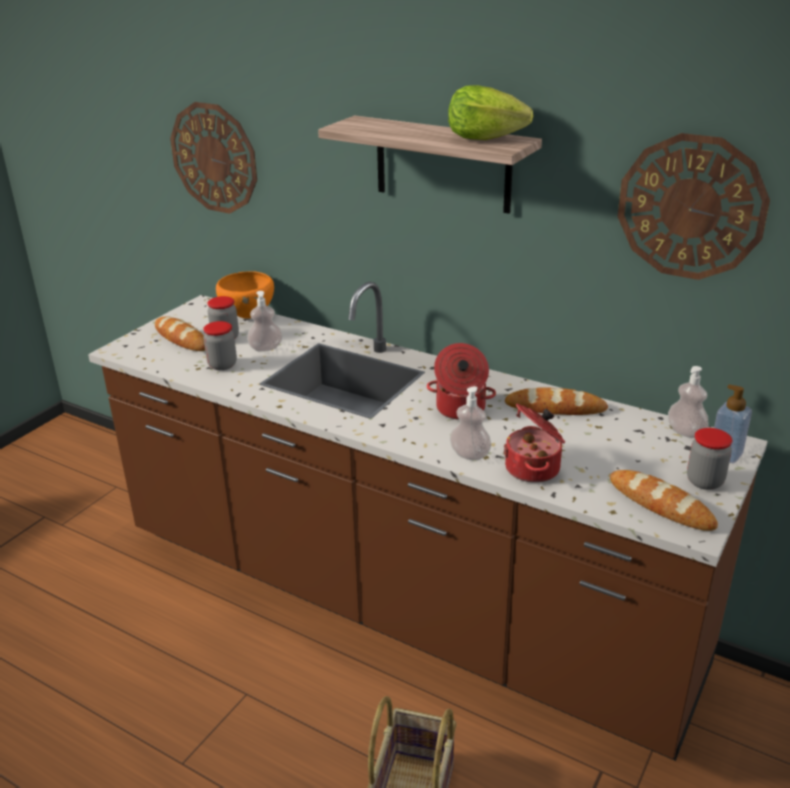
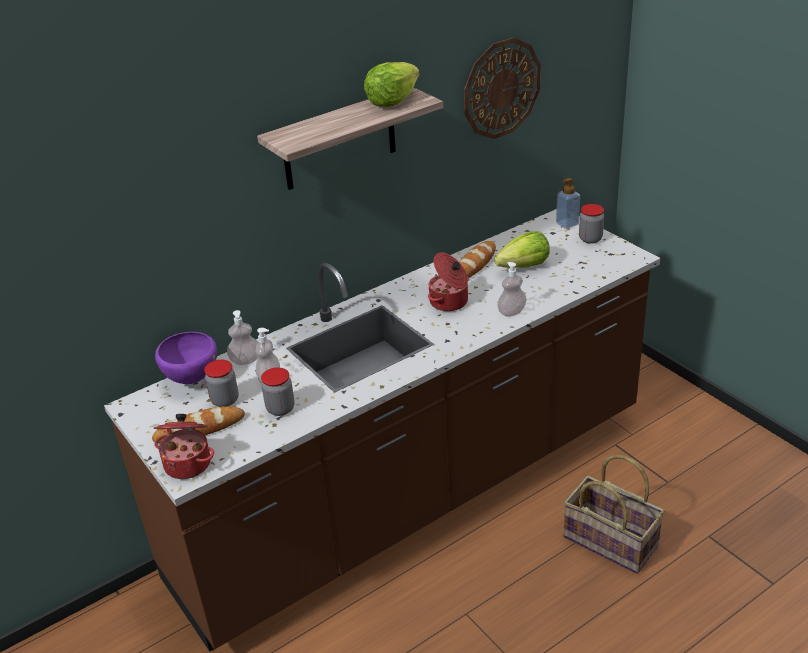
camera: 65 degrees left, 5 degrees up
(214, 158) = (98, 252): wall clock -> none
(248, 316) = (191, 380): orange bowl -> purple bowl
(534, 468) = (543, 291): cooking pot -> cooking pot (188, 463)
(581, 443) = (524, 267): none -> lettuce
(660, 504) = (605, 259): bread -> none
(685, 432) = (535, 228): soap dispenser -> soap dispenser (245, 360)

